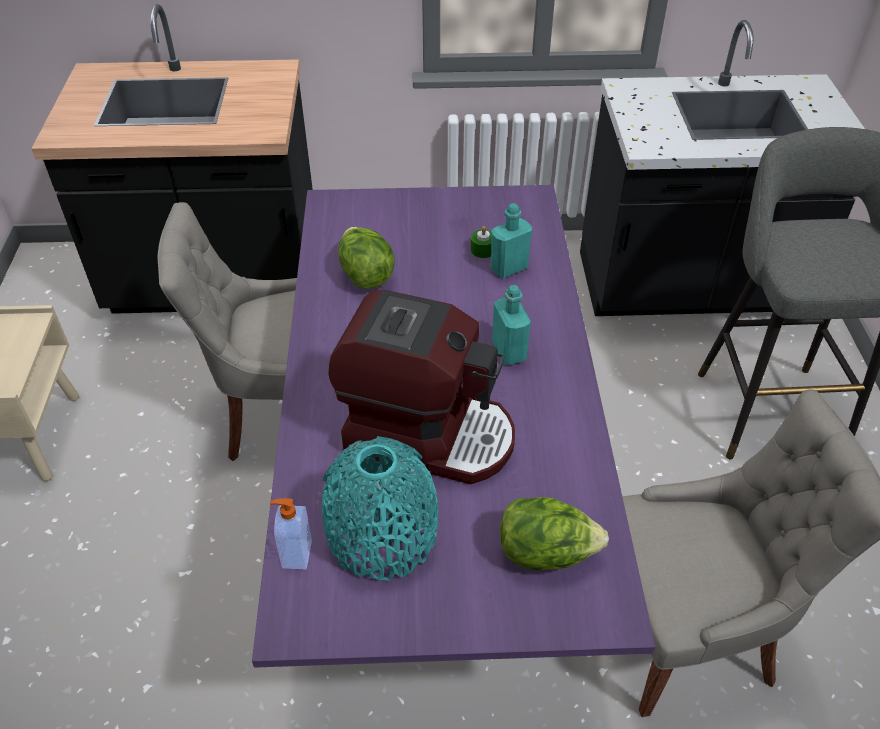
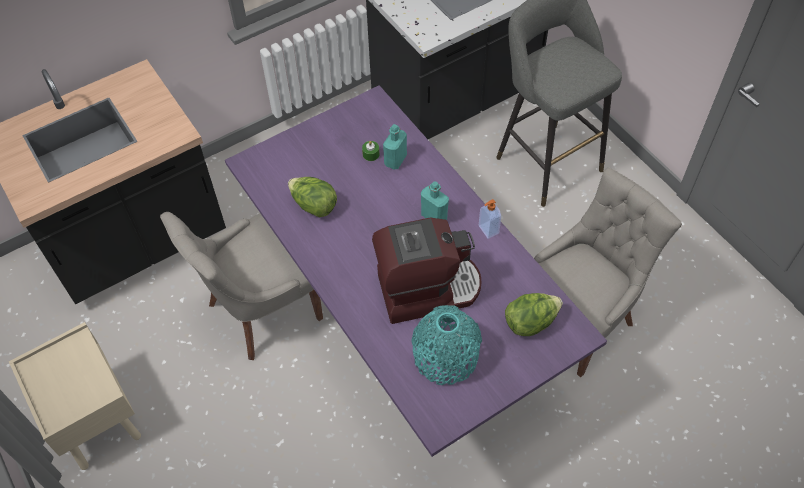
camera: 30 degrees left, 10 degrees up
(295, 554) = (410, 391): soap dispenser -> soap dispenser (488, 230)

